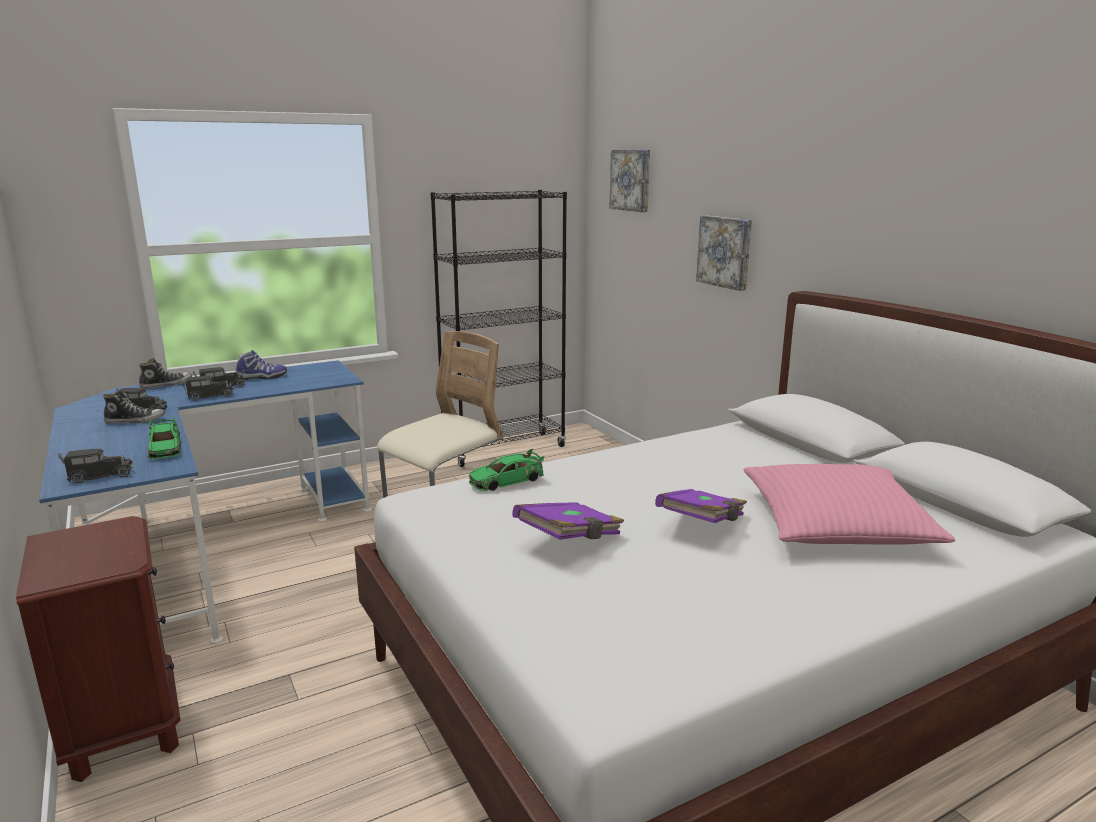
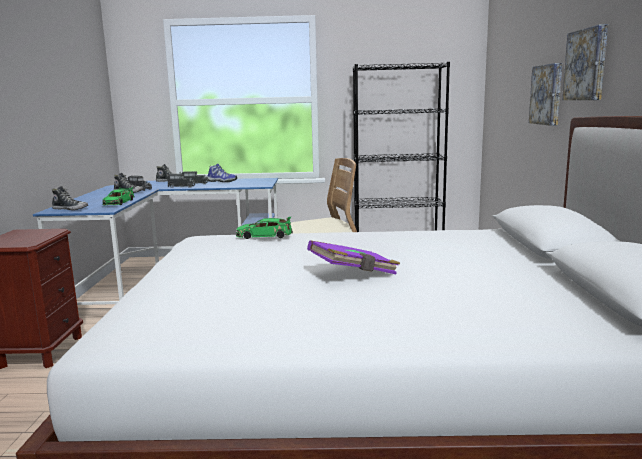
camera: 30 degrees right, 5 degrees down
(98, 476) = (70, 209): toy truck -> shoe
(570, 539) = (245, 266): purple book -> none
(631, 180) = (504, 50): picture -> picture (587, 65)
(837, 524) = (469, 292): pink pillow -> none

